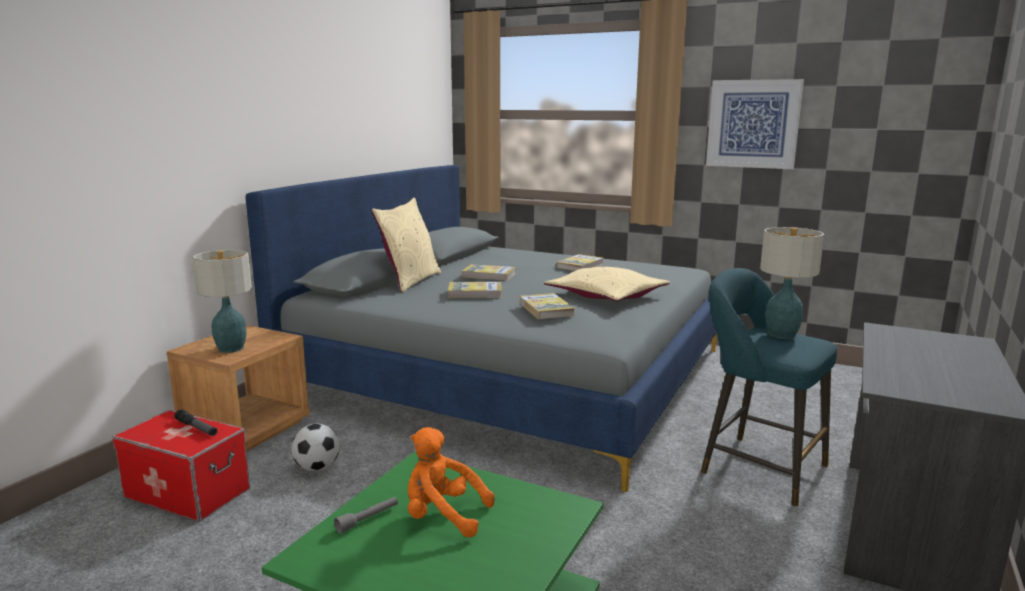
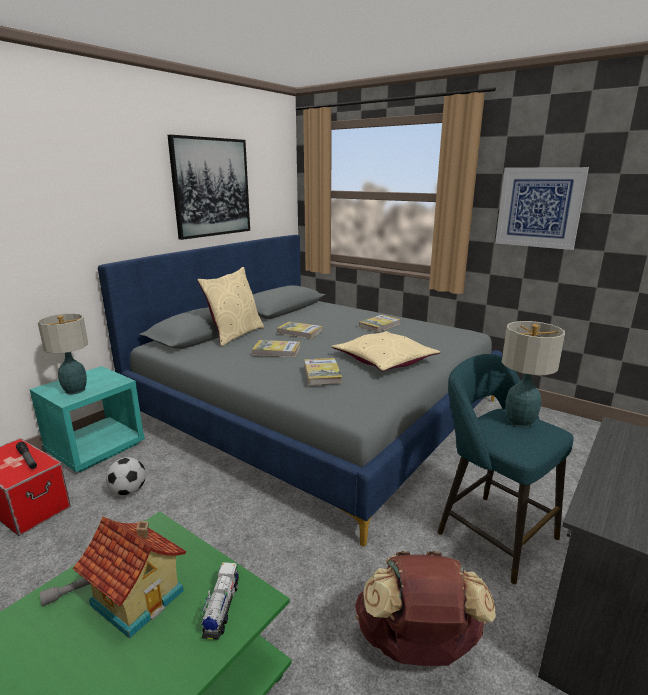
camera: 10 degrees right, 5 degrees up
(246, 429) = (96, 448): brown nightstand -> turquoise nightstand
(364, 102) = (211, 187): none -> picture
(443, 516) = (139, 596): orange plush toy -> toy house
(538, 516) = (221, 608): none -> toy truck
(717, 565) = (417, 646): none -> brown backpack

